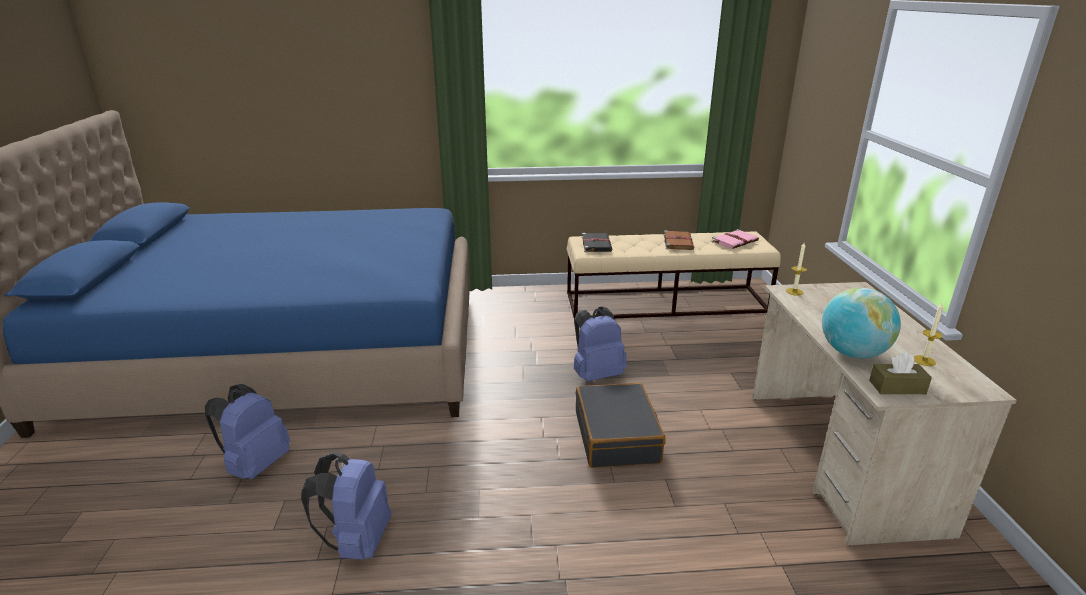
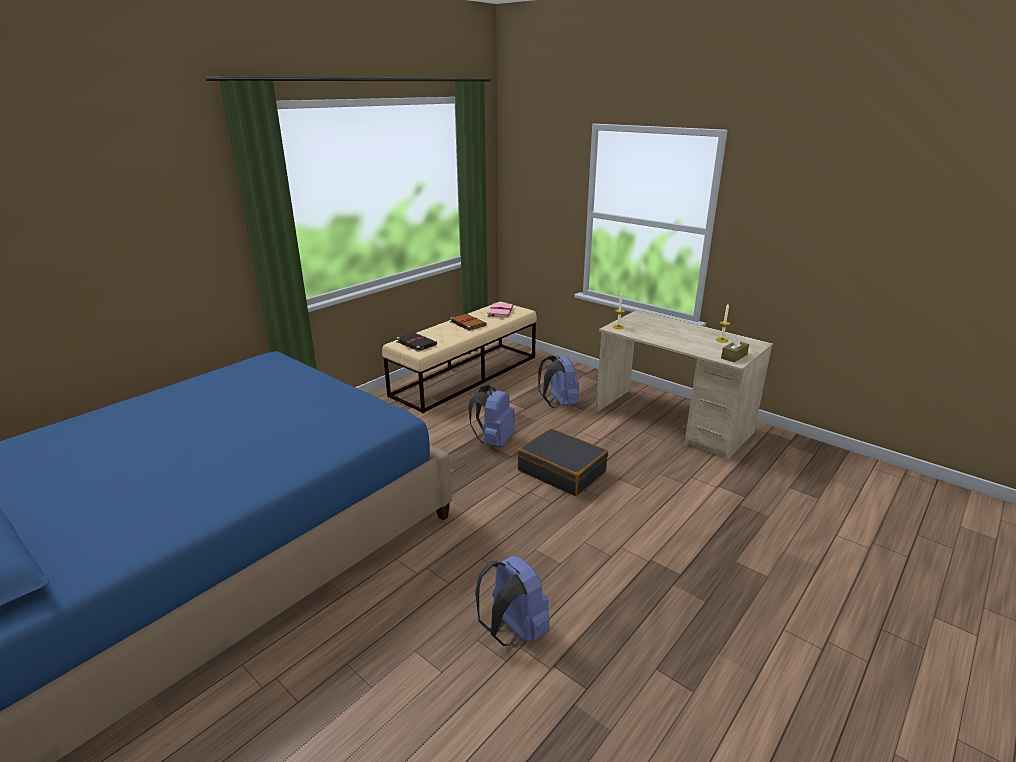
camera: 45 degrees left, 0 degrees up
(256, 465) = (343, 649): blue backpack -> blue backpack (559, 404)
(852, 353) = (694, 348): globe -> none

